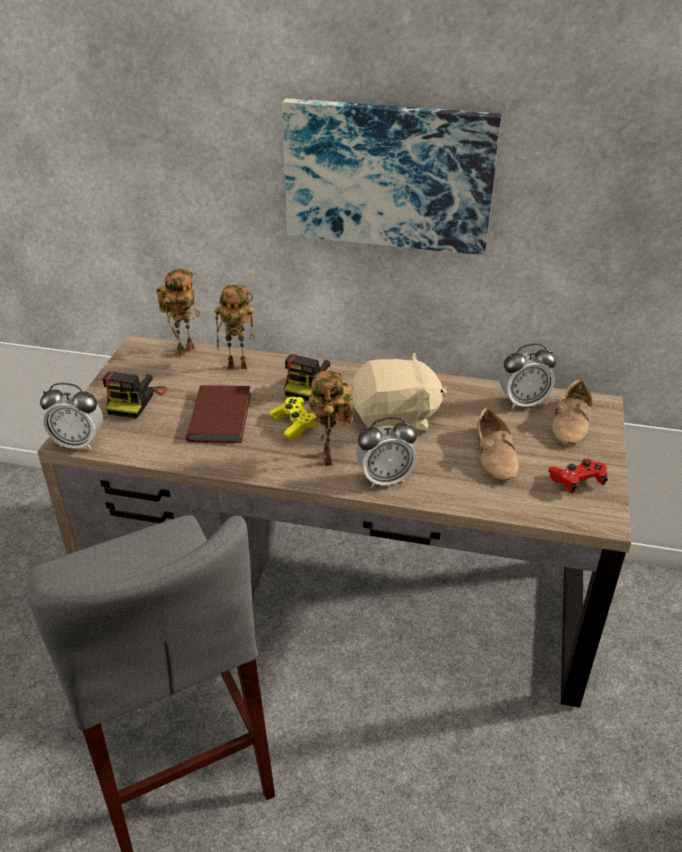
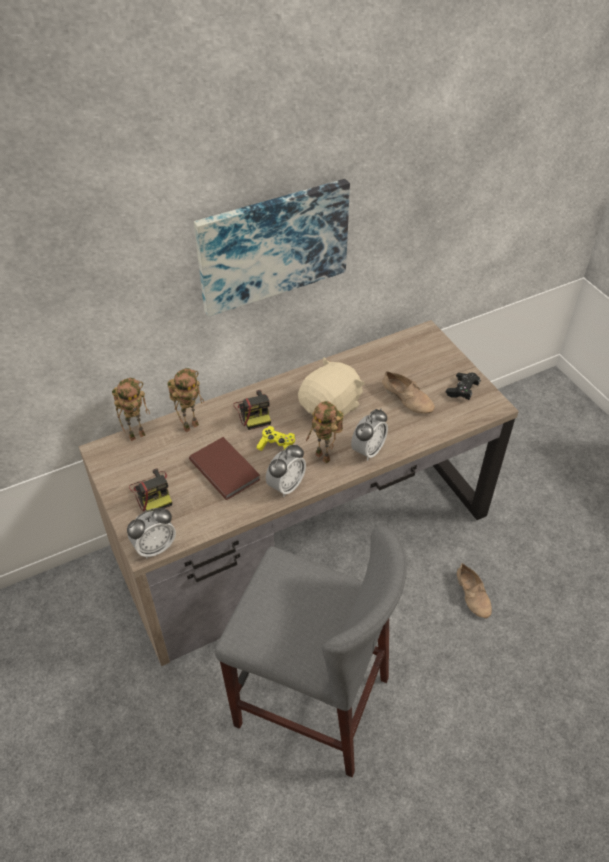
camera: 40 degrees left, 10 degrees up
(185, 350) = (137, 434): toy robot -> toy robot turned 60 degrees clockwise
(522, 402) = (386, 354): alarm clock -> alarm clock (286, 486)
(573, 423) = (425, 353): beige shoe -> beige shoe (473, 594)
(577, 481) = (462, 390): red game controller -> black game controller

